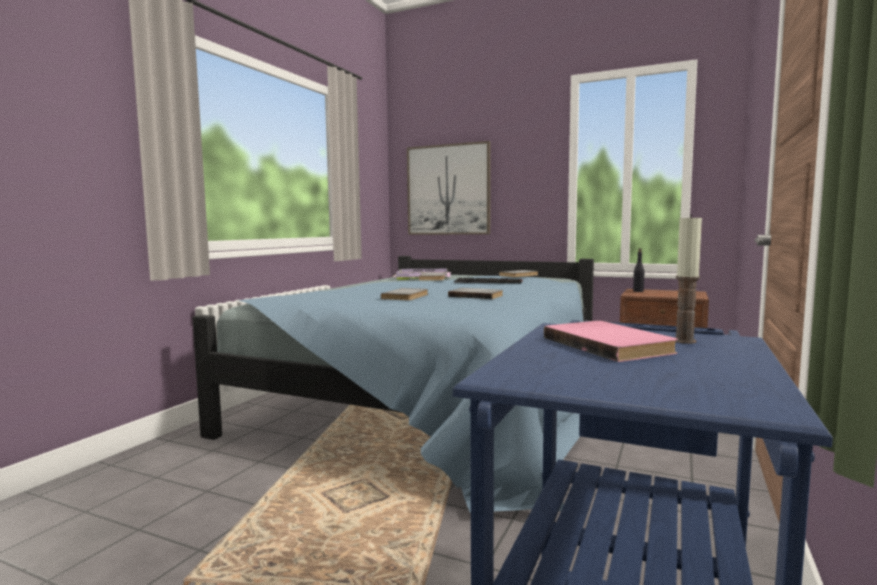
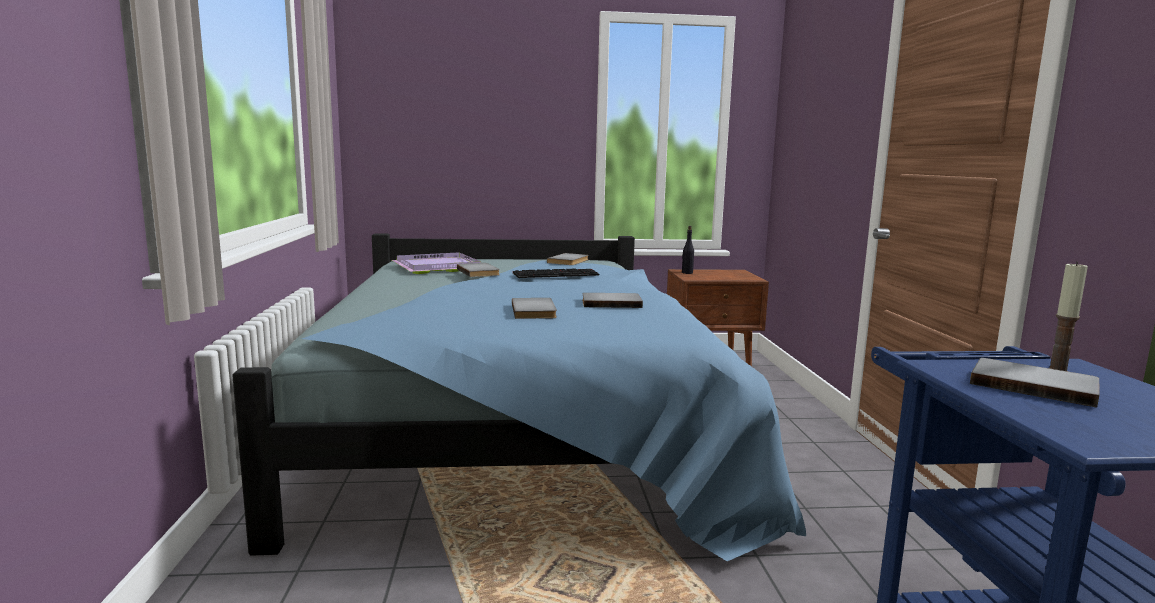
camera: 30 degrees left, 5 degrees up
(448, 190) = (436, 142): picture -> none
(610, 345) = (1033, 385): pink book -> grey book

